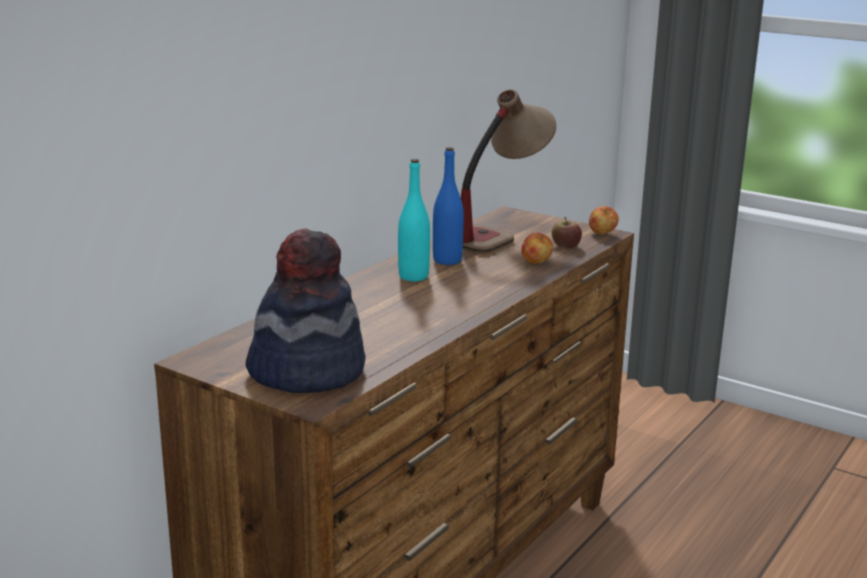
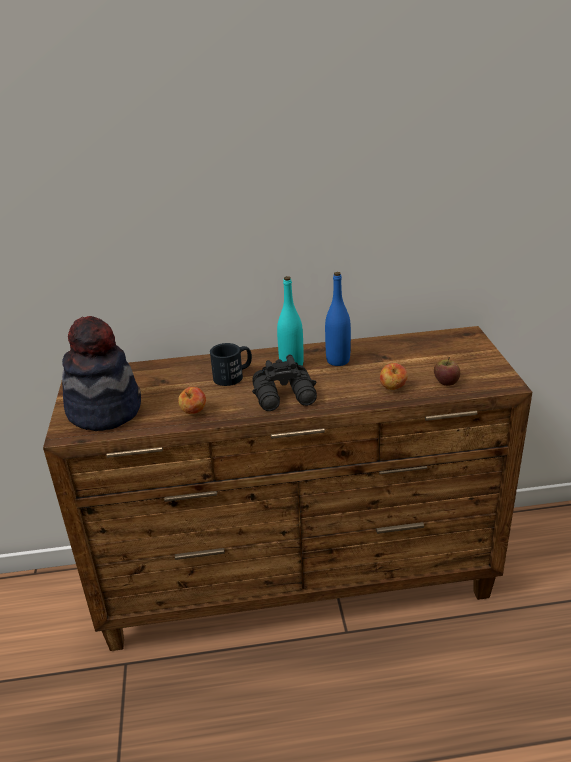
camera: 50 degrees right, 10 degrees up
(376, 301) = (233, 375): none -> black mug
(464, 297) = (286, 397): none -> black binoculars
(497, 234) = (419, 350): table lamp -> none
(602, 233) = (501, 382): apple -> apple (194, 412)

